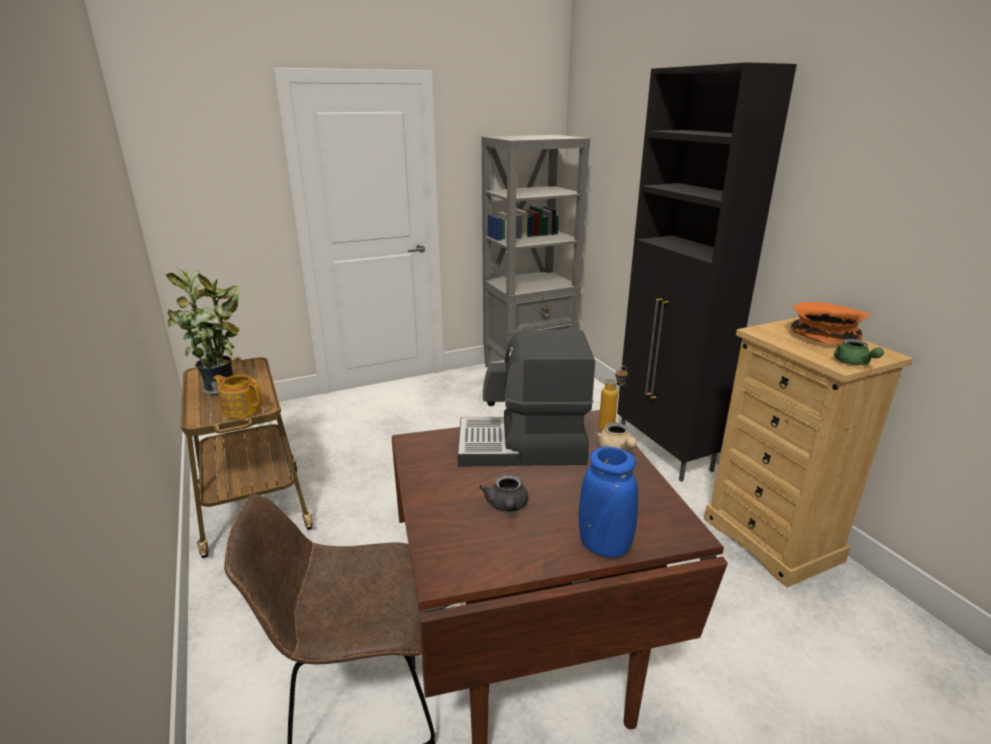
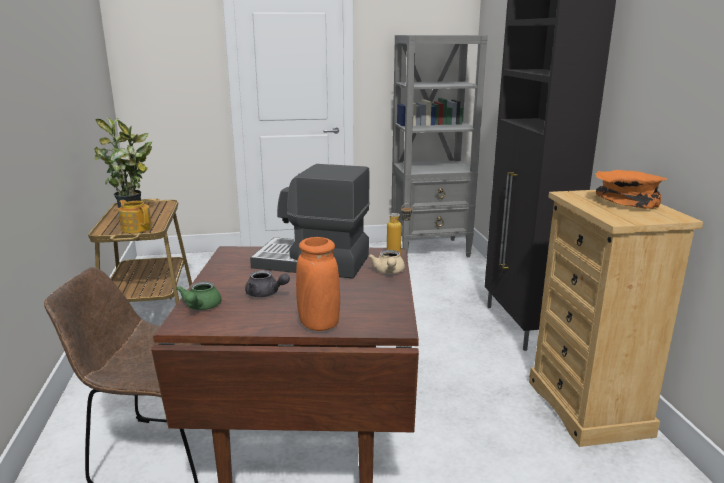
camera: 15 degrees right, 5 degrees down
(507, 506) = (266, 294): grey teapot -> grey teapot turned 75 degrees counterclockwise
(604, 545) = (319, 324): blue vase -> orange vase
(853, 363) = (633, 220): green teapot -> green teapot (200, 307)

